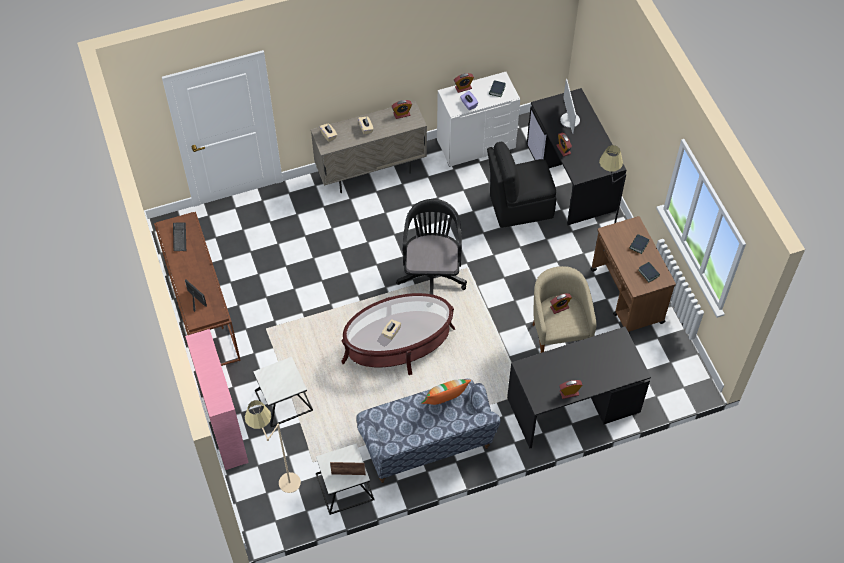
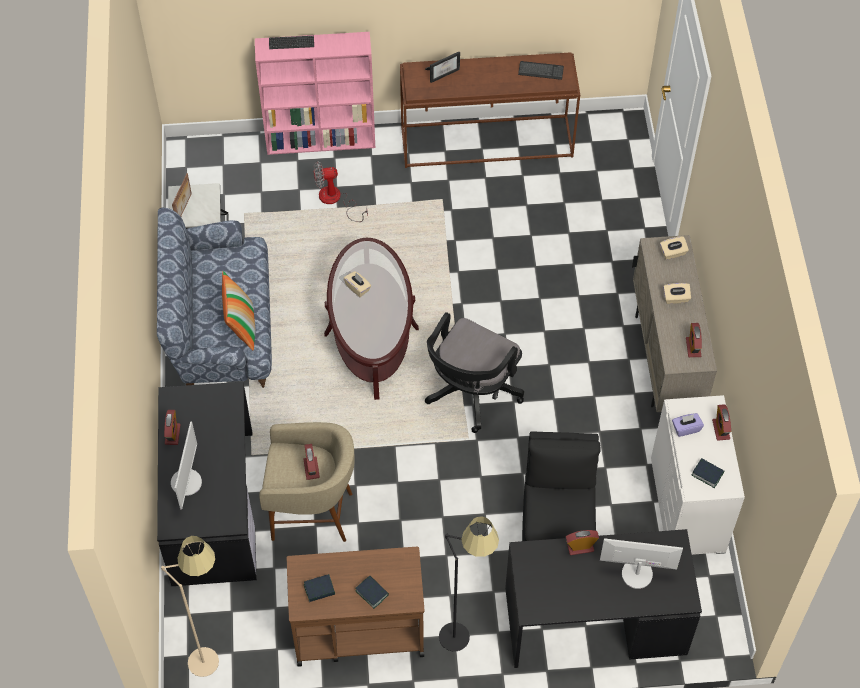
camera: 105 degrees right, 0 degrees up
(209, 387) = (291, 43): none -> keyboard
(279, 480) = (233, 179): beige floor lamp -> beige floor lamp (210, 649)
(284, 400) = (335, 200): side table -> fan
(432, 274) = (470, 393): black office chair -> black office chair turned 105 degrees clockwise
(602, 372) = (187, 482): none -> monitor

